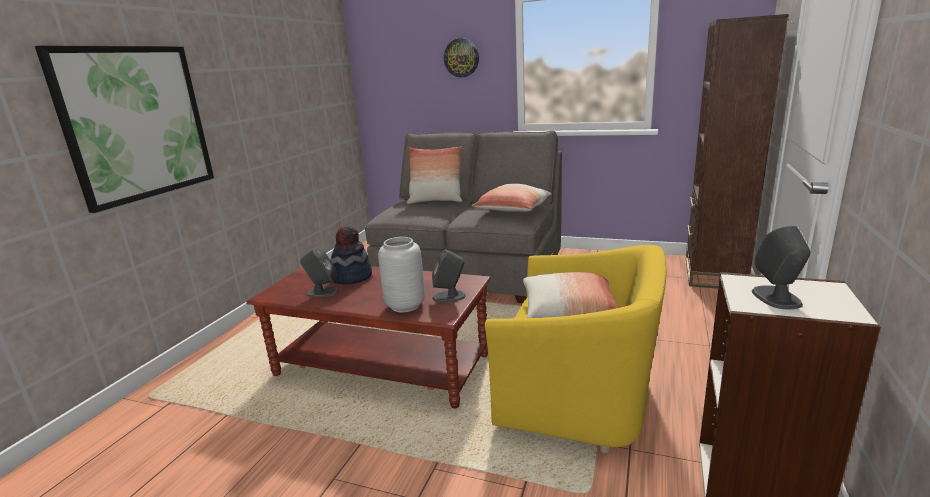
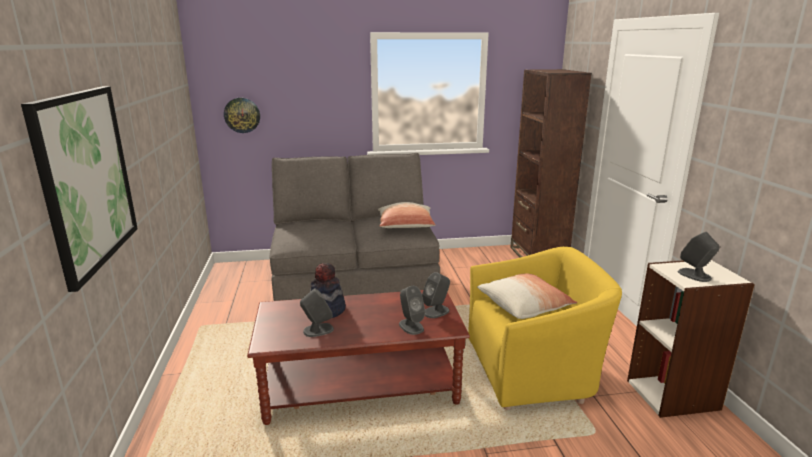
camera: 30 degrees left, 0 degrees up
(406, 305) = (411, 326): grey vase -> grey speaker
(436, 201) = (320, 223): pillow -> none
(461, 58) = (318, 84): wall clock -> wall clock (242, 115)

